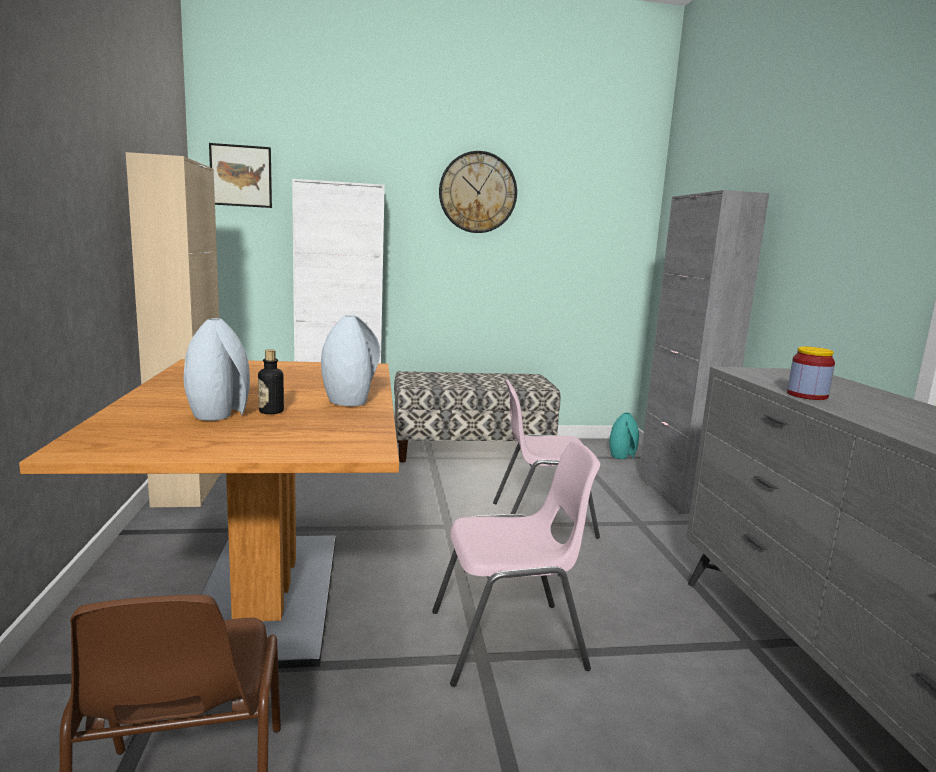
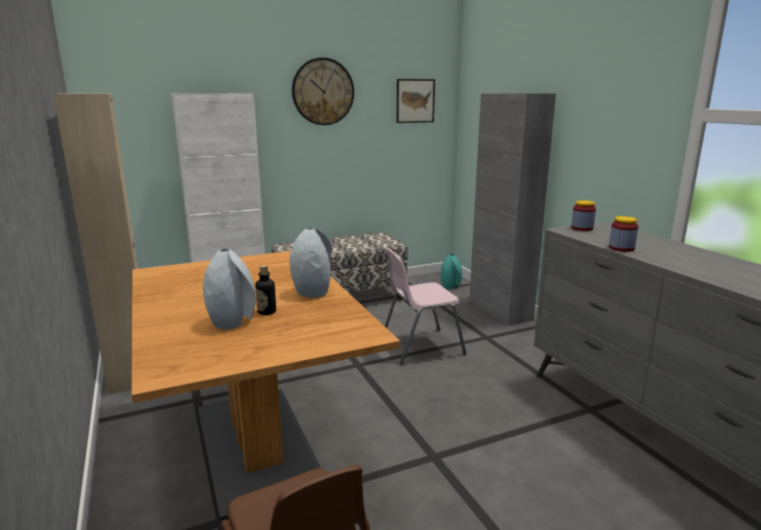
camera: 15 degrees left, 5 degrees up
(241, 176) = (117, 90): picture -> picture (415, 101)
(510, 641) = (446, 441): pink chair -> none
(768, 371) = (582, 228): none -> jar

